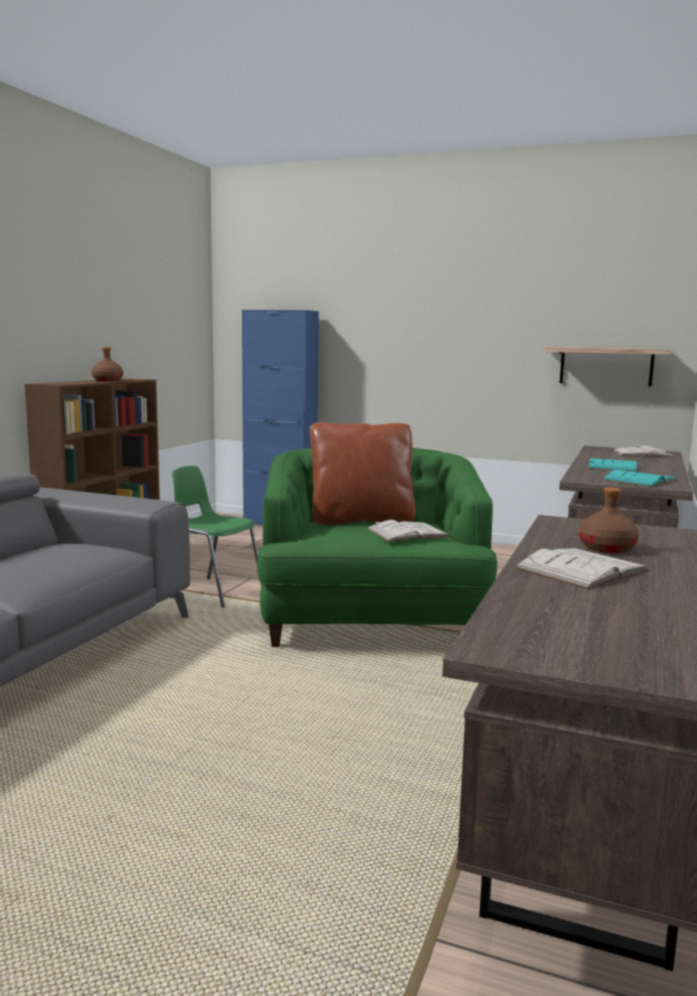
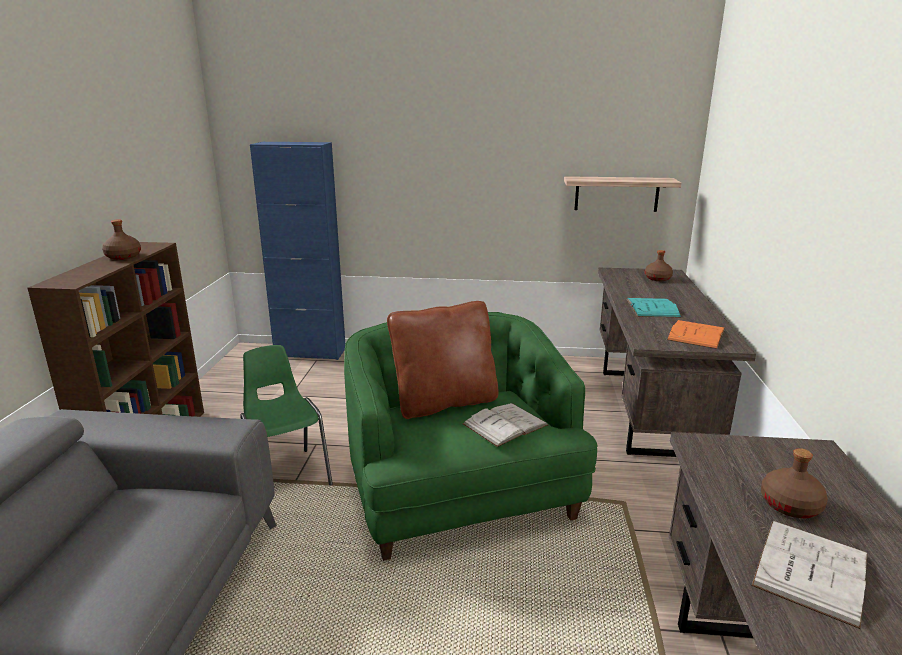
camera: 15 degrees left, 10 degrees up
(214, 591) = (287, 475): green chair -> green chair turned 45 degrees clockwise
(640, 480) = (696, 334): turquoise book -> orange book
(643, 454) = (657, 278): white book -> brown bottle

